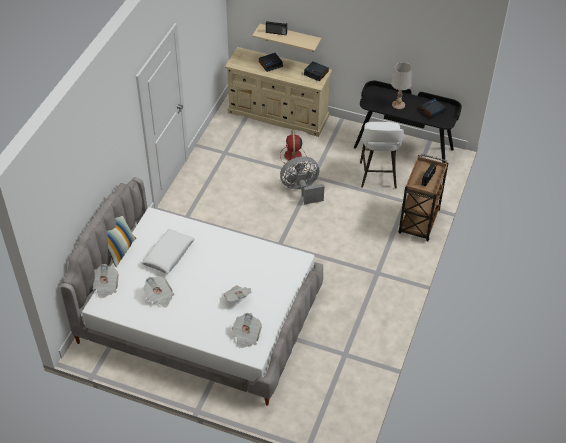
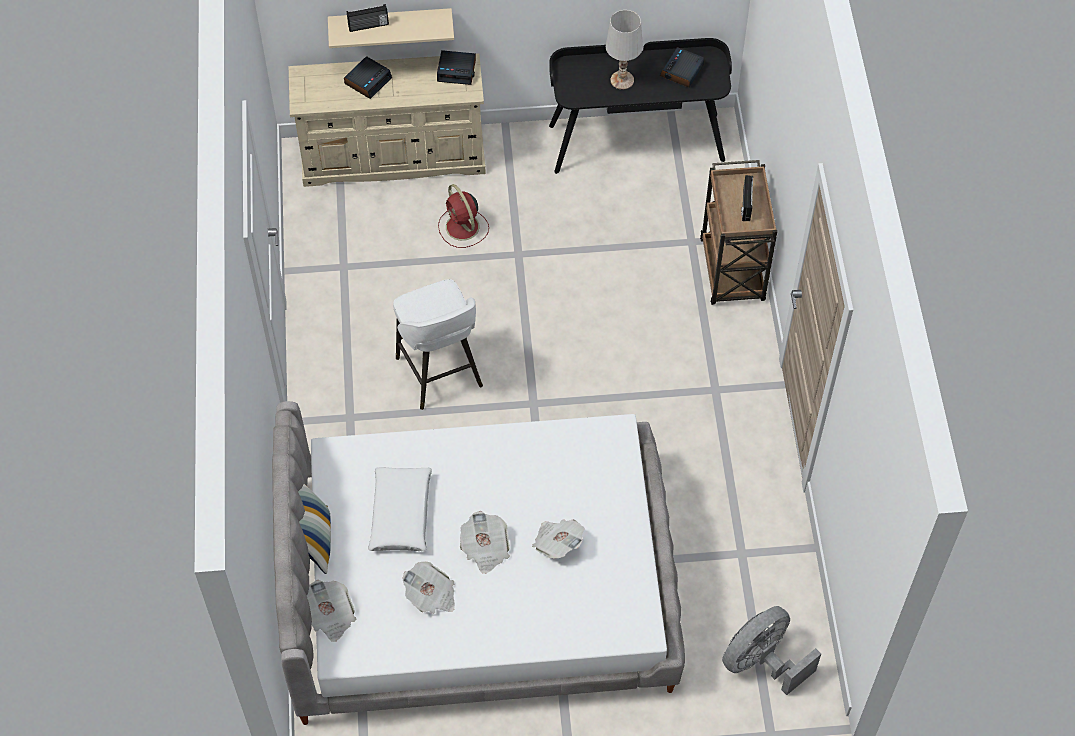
camera: 25 degrees left, 10 degrees up
(246, 336) = (610, 604): newspaper -> newspaper (485, 549)
(302, 190) = (514, 287): grey fan -> grey fan (762, 662)
(378, 176) = (623, 212): white stool -> white stool (440, 374)

